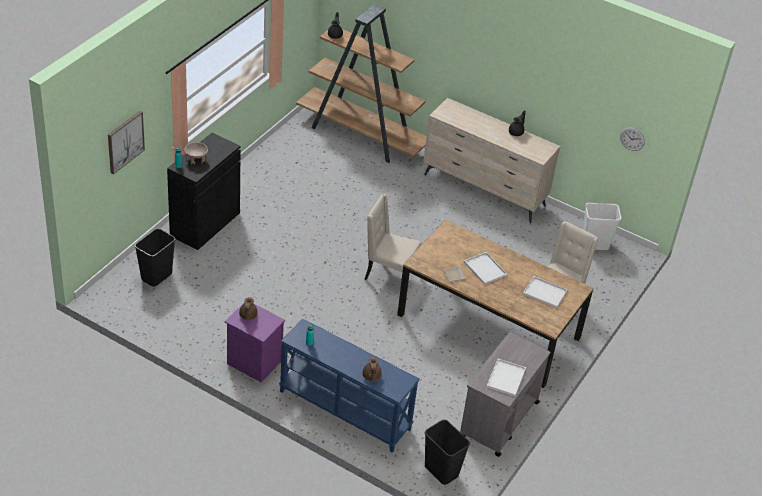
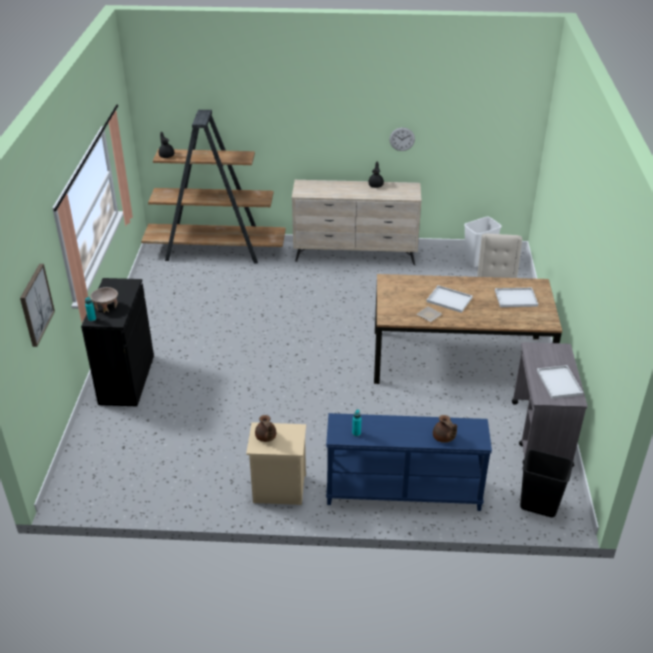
camera: 25 degrees left, 5 degrees down
(156, 277) = (113, 450): black trash can -> none
(253, 363) = (278, 489): purple nightstand -> beige nightstand
(389, 275) = (336, 352): beige chair -> none
(632, 139) = (490, 147): wall clock -> wall clock (402, 139)

